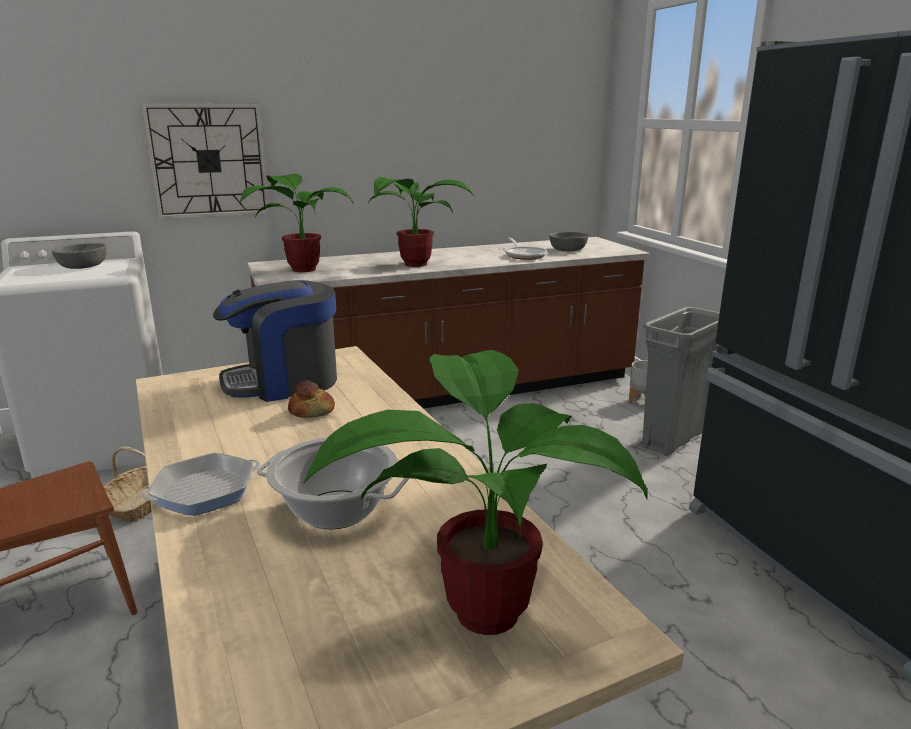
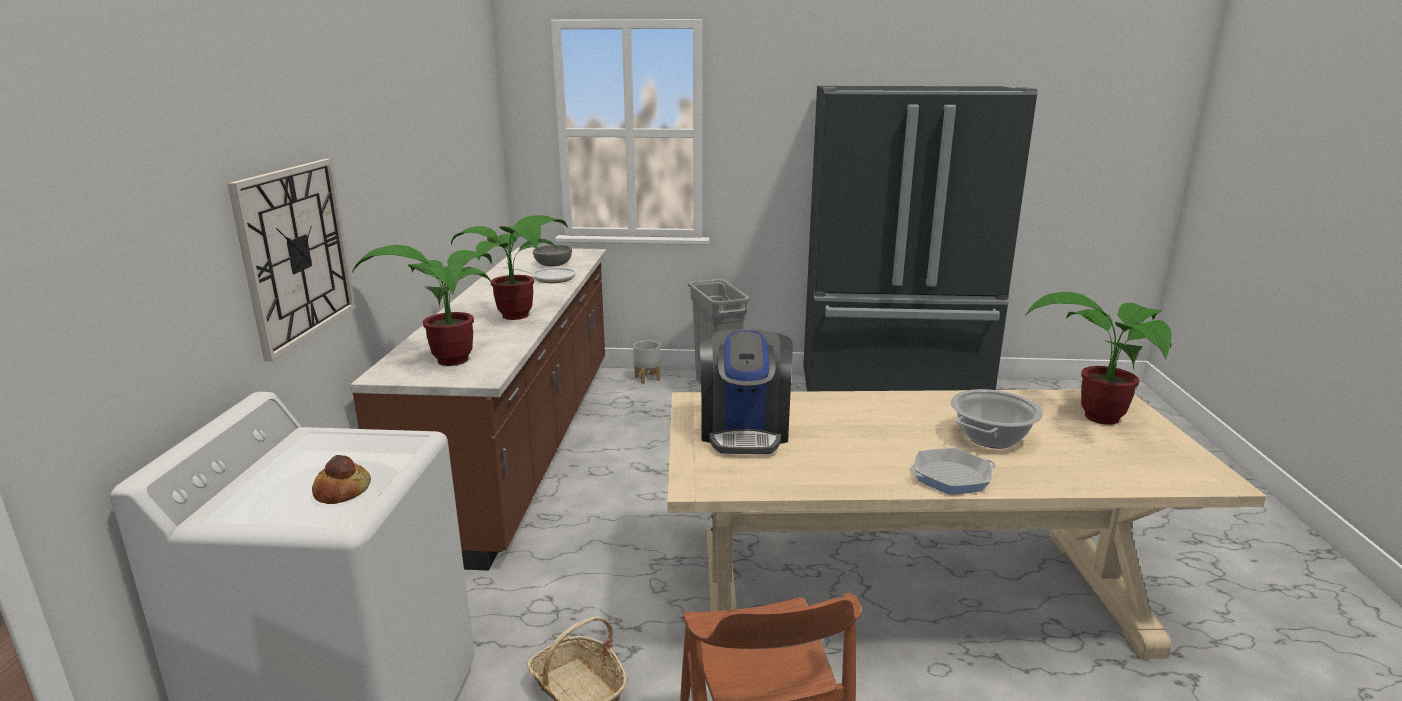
camera: 65 degrees left, 0 degrees up
(82, 266) = (303, 463): grey bowl -> none
(204, 491) = (951, 477): frying pan -> frying pan turned 90 degrees clockwise
(312, 410) = (821, 427): bread -> bread (342, 491)

